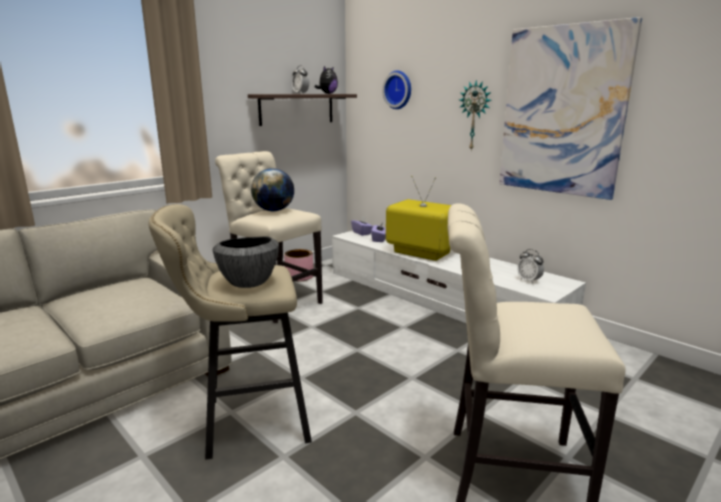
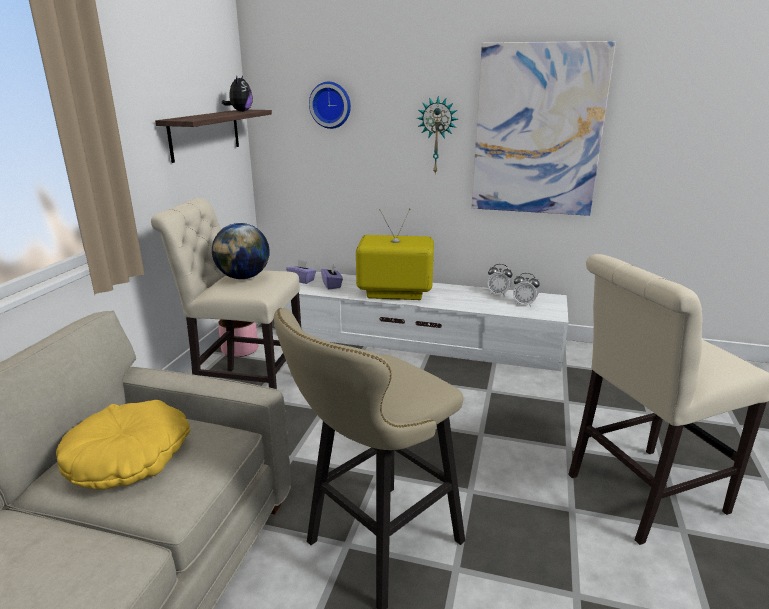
camera: 30 degrees left, 5 degrees up
(108, 297) = (126, 458): none -> yellow pillow
(249, 283) = (400, 389): bowl -> none
(301, 93) = (212, 114): alarm clock -> alarm clock (498, 294)

